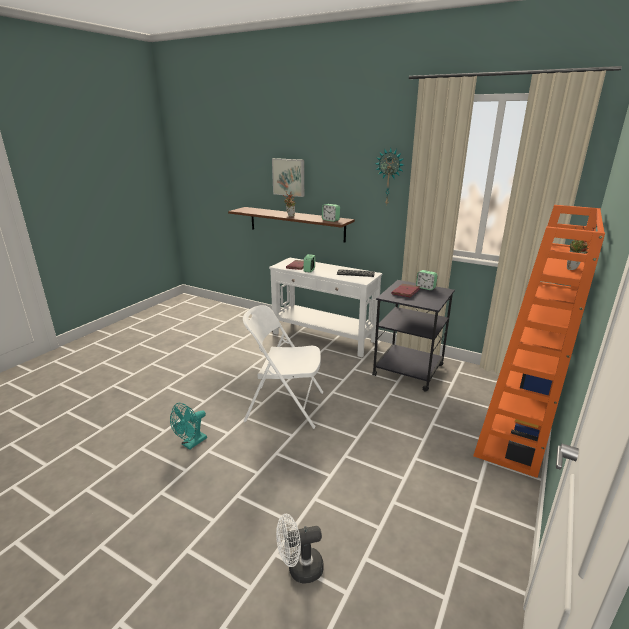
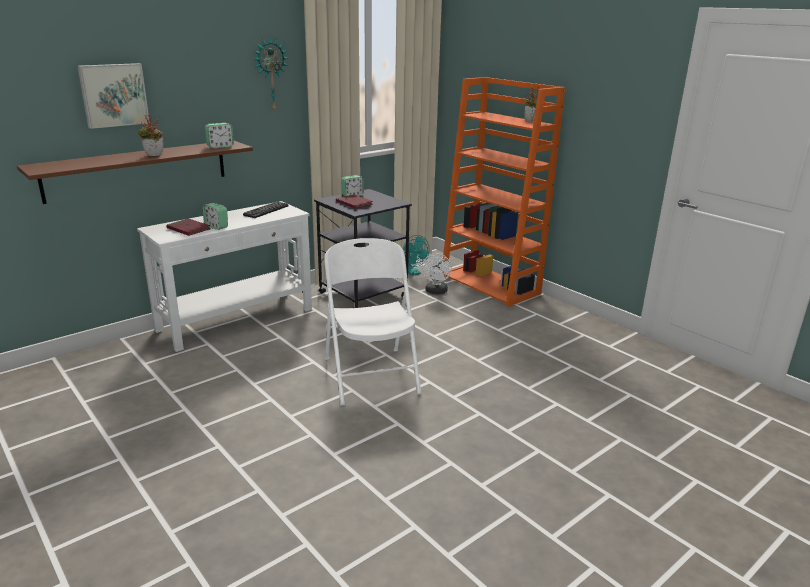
camera: 70 degrees left, 0 degrees up
(191, 444) = (402, 454): turquoise fan -> turquoise fan (413, 273)
(285, 406) = (371, 376): white chair -> white chair turned 135 degrees clockwise
(299, 569) = (605, 411): white fan -> white fan (436, 292)

